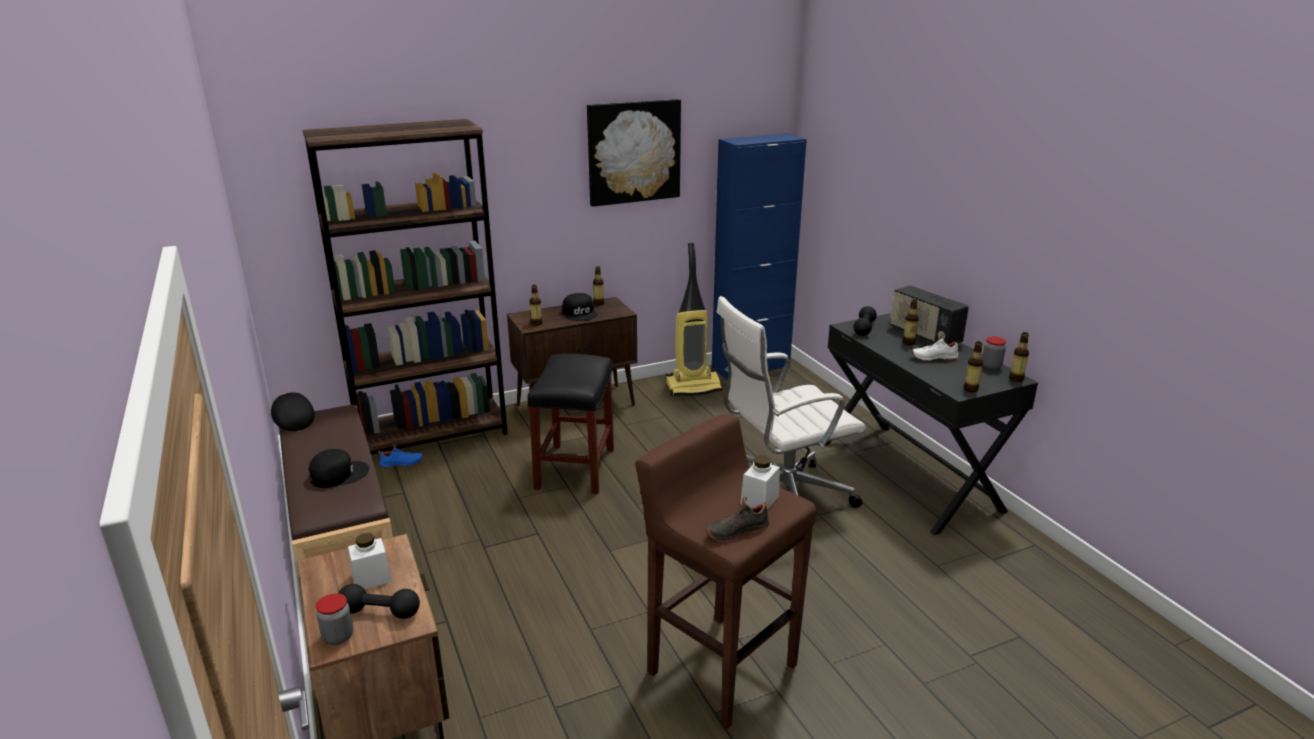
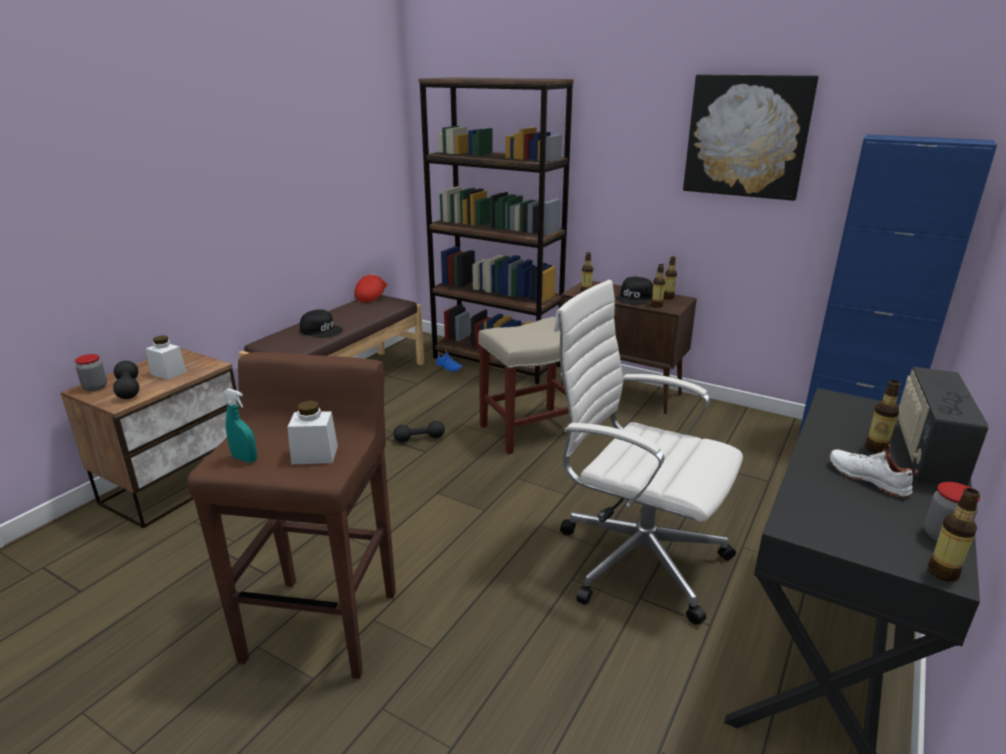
camera: 55 degrees right, 0 degrees up
(292, 421) = (371, 296): black cap -> red cap
(575, 468) = (532, 429): black stool -> beige stool
(693, 387) = (749, 428): vacuum cleaner -> none
(736, 530) = (245, 459): black shoe -> turquoise spray bottle
(864, 328) = (852, 409): black dumbbell -> black dumbbell (419, 439)
(970, 389) = (820, 534): bottle -> bottle (656, 305)

